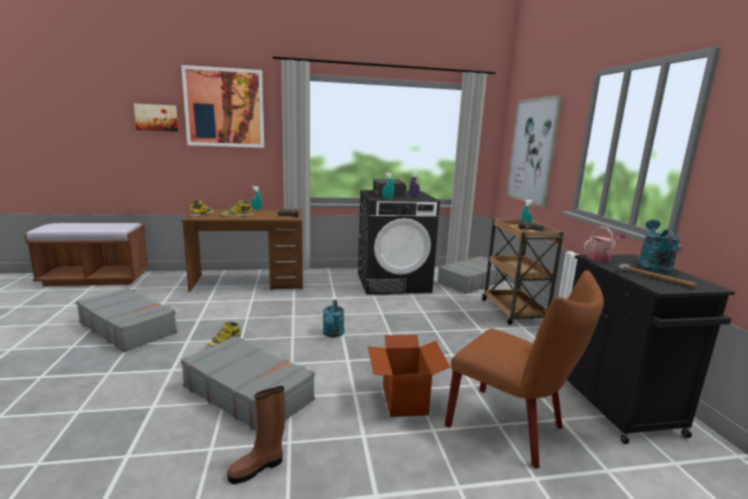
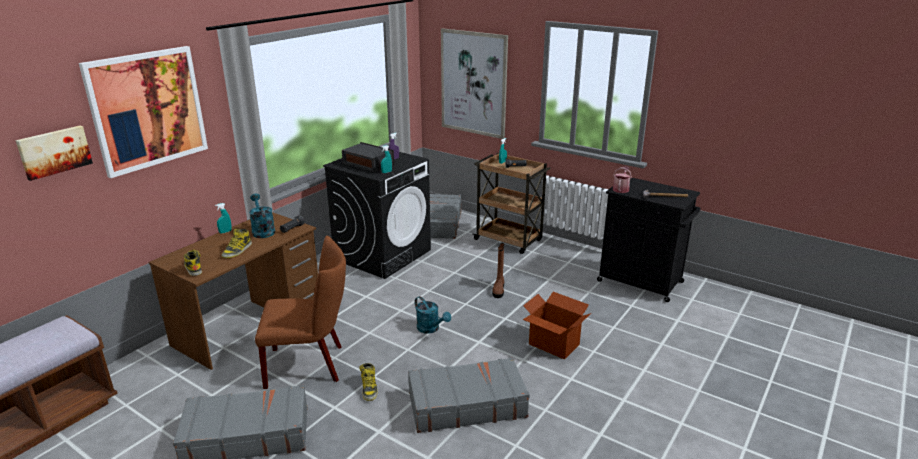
camera: 45 degrees left, 10 degrees up
(258, 468) = (556, 432): brown boot -> brown boot (498, 289)
(512, 428) = (621, 325): brown chair -> brown chair (310, 365)
(652, 266) = (649, 185): turquoise watering can -> turquoise watering can (262, 231)

